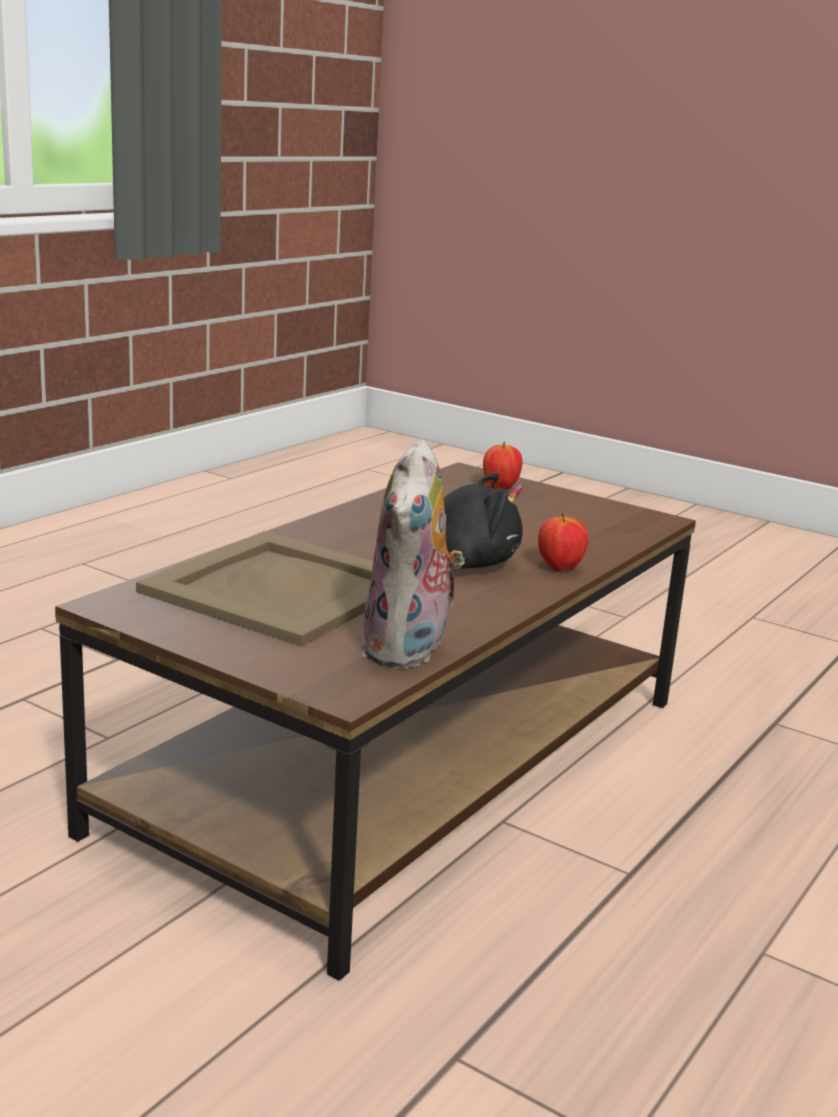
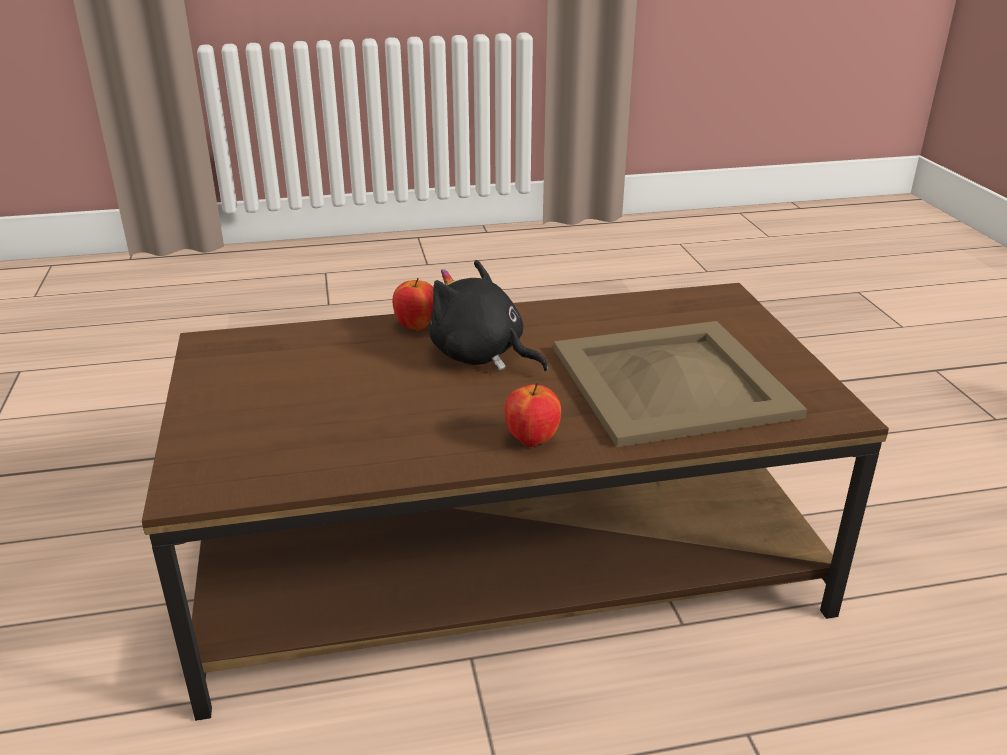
camera: 135 degrees left, 10 degrees up
(409, 650) = (646, 305): plush toy -> none
(500, 488) = (227, 440): apple -> apple (532, 440)

